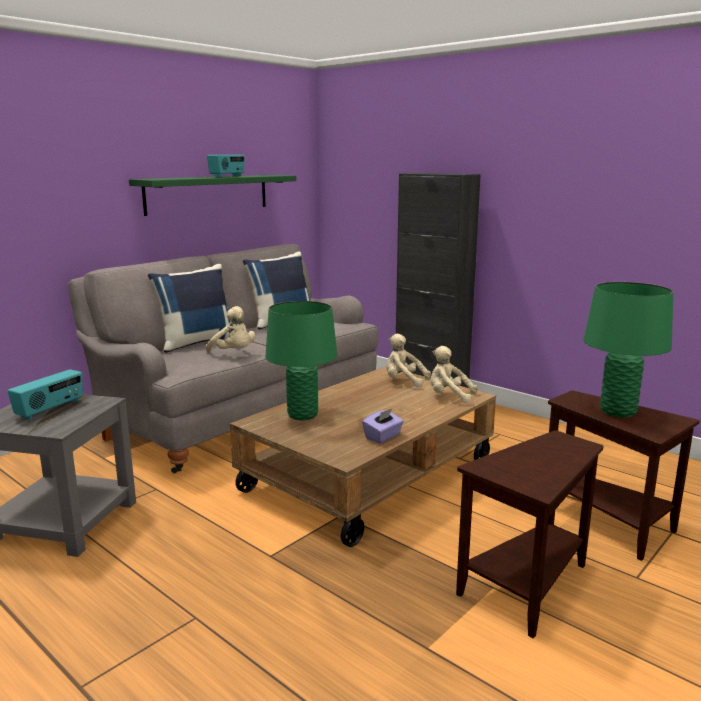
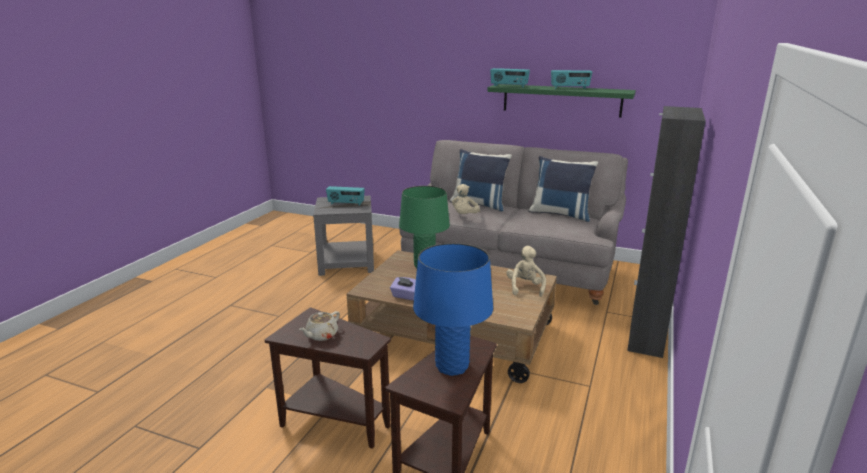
camera: 70 degrees right, 5 degrees up
(167, 178) = (509, 86): none -> radio
(449, 396) = (507, 310): beige plush toy -> none
(543, 465) = (321, 335): none -> beige teapot
(618, 411) = (452, 367): green table lamp -> blue table lamp

